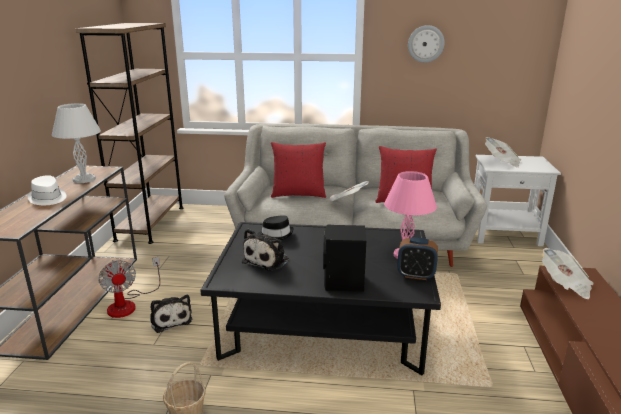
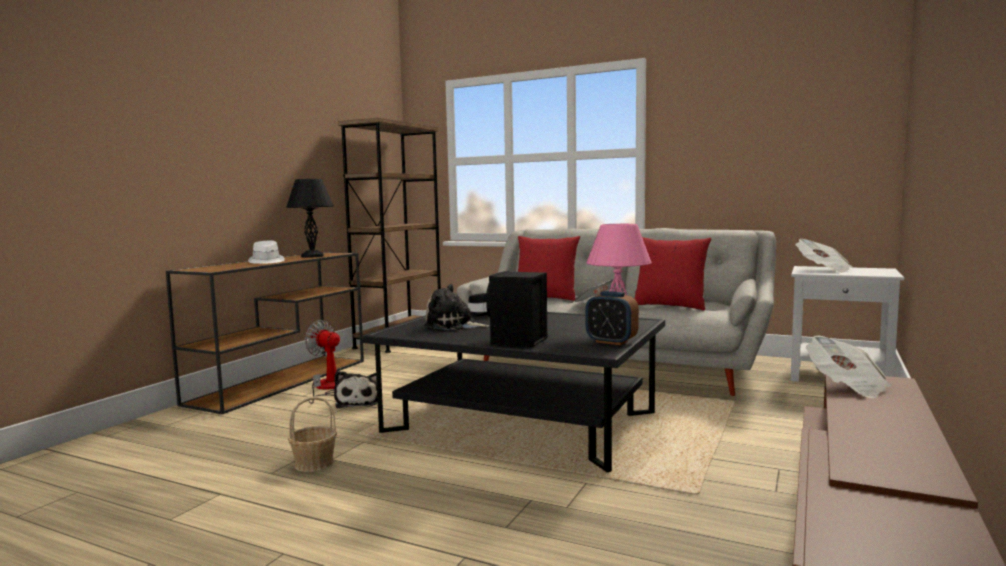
camera: 20 degrees right, 15 degrees down
(85, 179) = (313, 256): white table lamp -> black table lamp
(128, 304) = (328, 388): fan -> fan turned 135 degrees clockwise
(268, 260) = (453, 325): plush toy -> plush toy turned 60 degrees clockwise
(425, 44) = (721, 130): wall clock -> none

